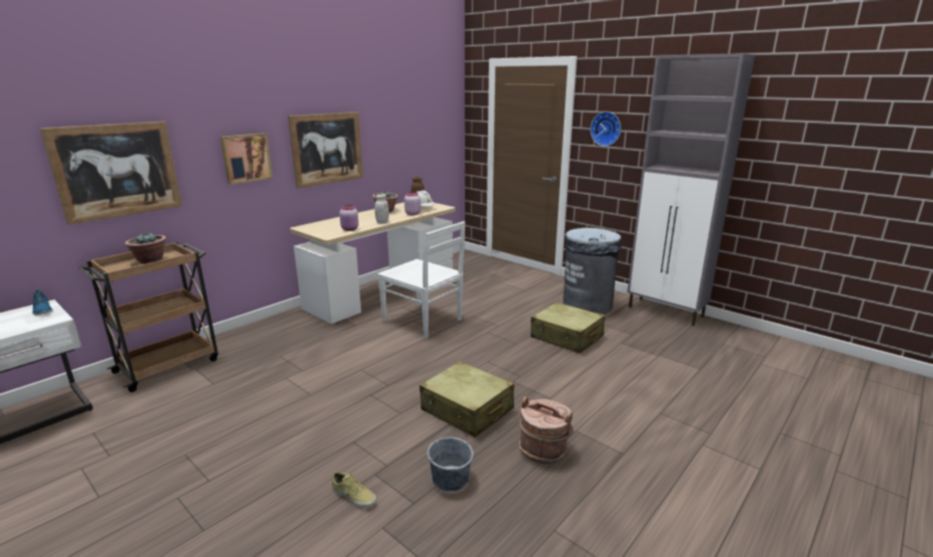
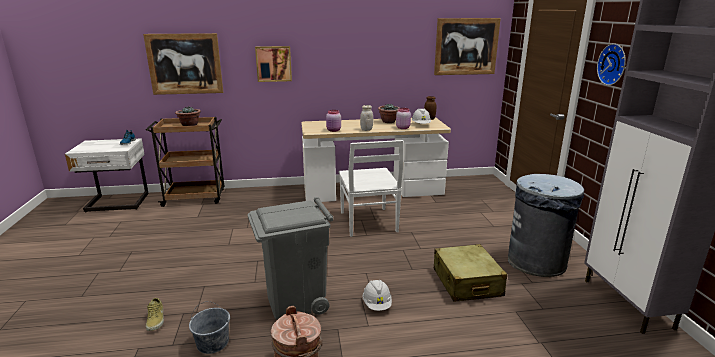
camera: 40 degrees right, 0 degrees up
(327, 148) = (345, 62): picture -> picture (466, 46)
(467, 410) = (295, 302): beige suitcase -> grey trash can
(532, 380) = (377, 304): none -> white hard hat

